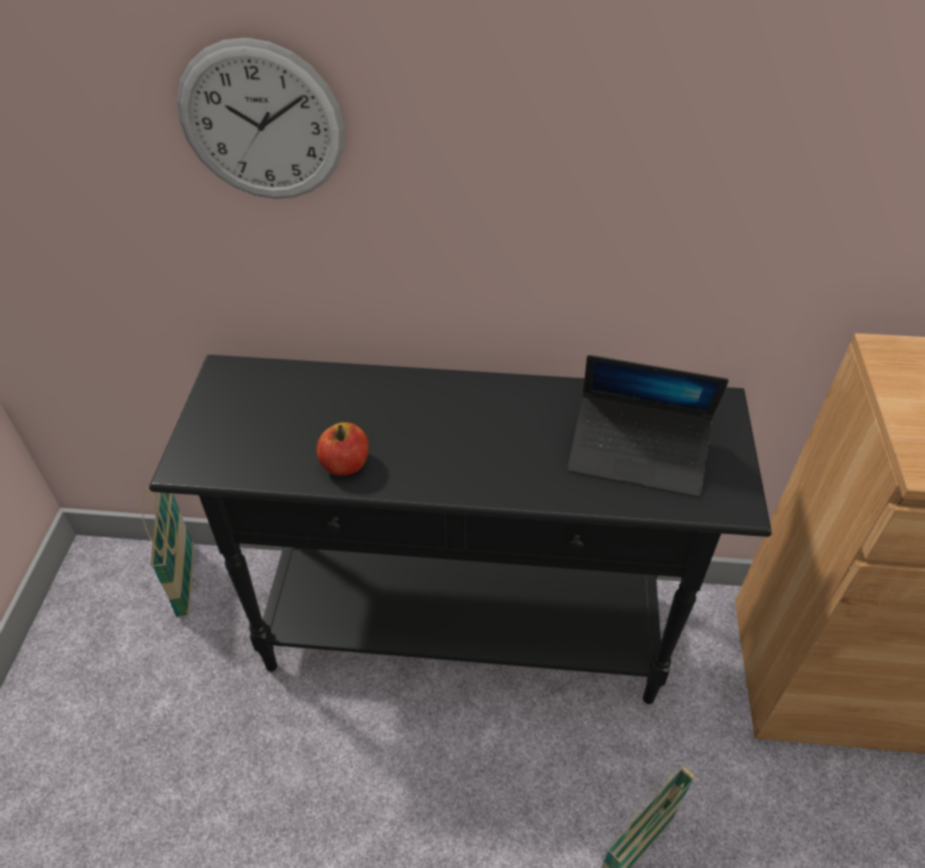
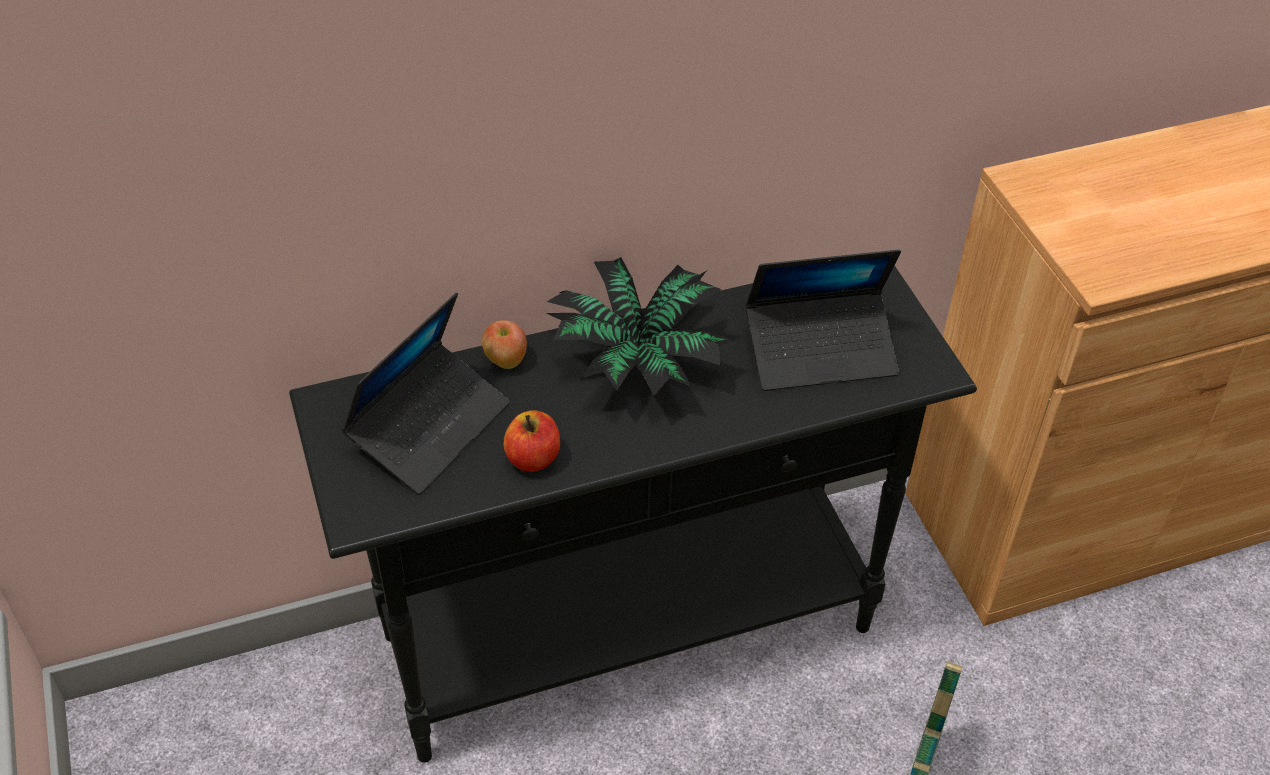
camera: 25 degrees left, 0 degrees up
(186, 582) = (256, 702): basket -> none
(261, 123) = (365, 113): wall clock -> none
(284, 414) = (429, 427): none -> laptop
(373, 381) = (505, 360): none -> apple
(476, 411) = (636, 359): none -> potted plant

